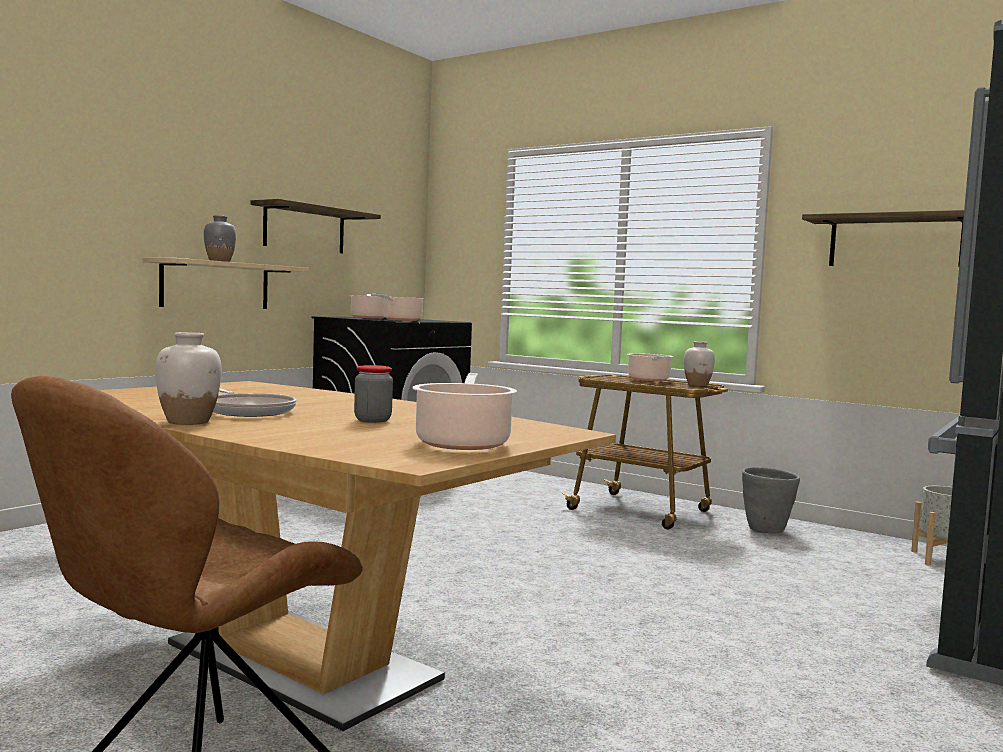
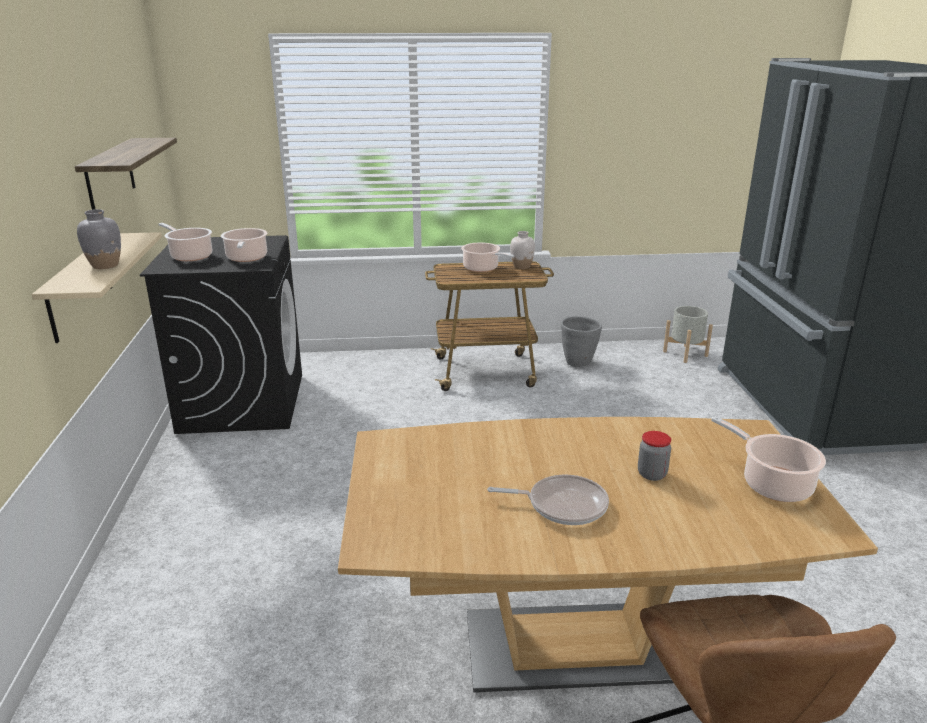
camera: 40 degrees left, 20 degrees up
(188, 422) = (601, 551): white vase -> none
(895, 242) = (644, 134): shelf -> none

